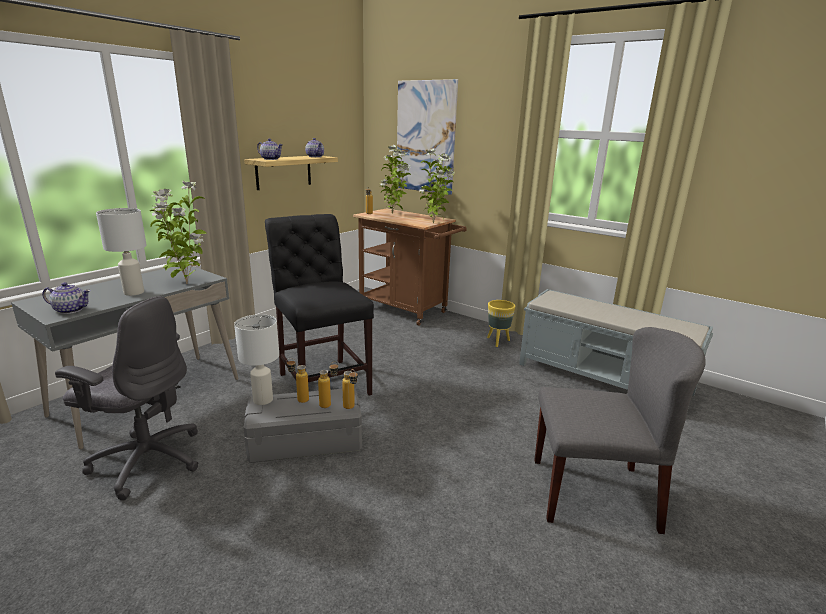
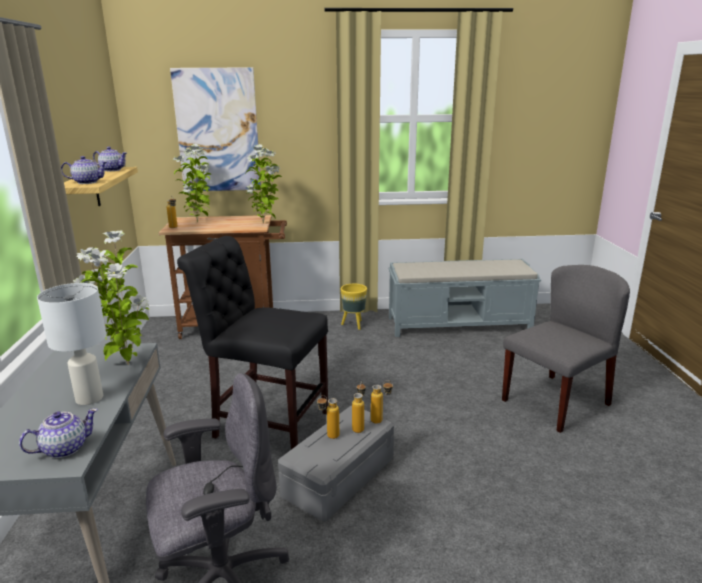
camera: 40 degrees left, 0 degrees up
(263, 400) = (300, 454): white table lamp -> none

